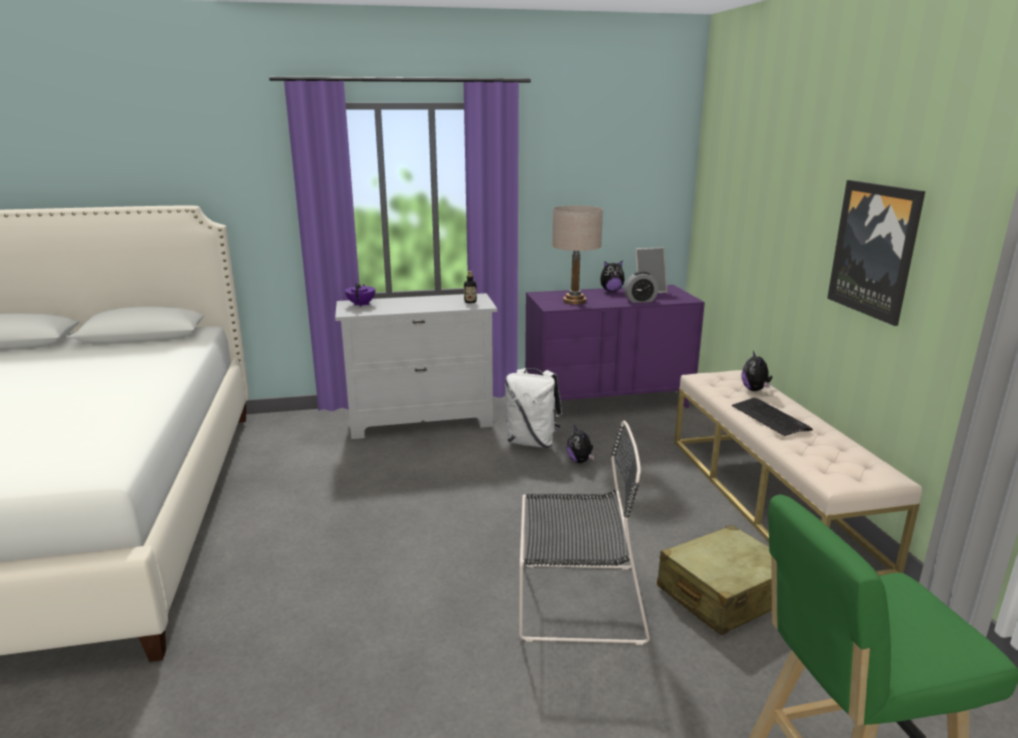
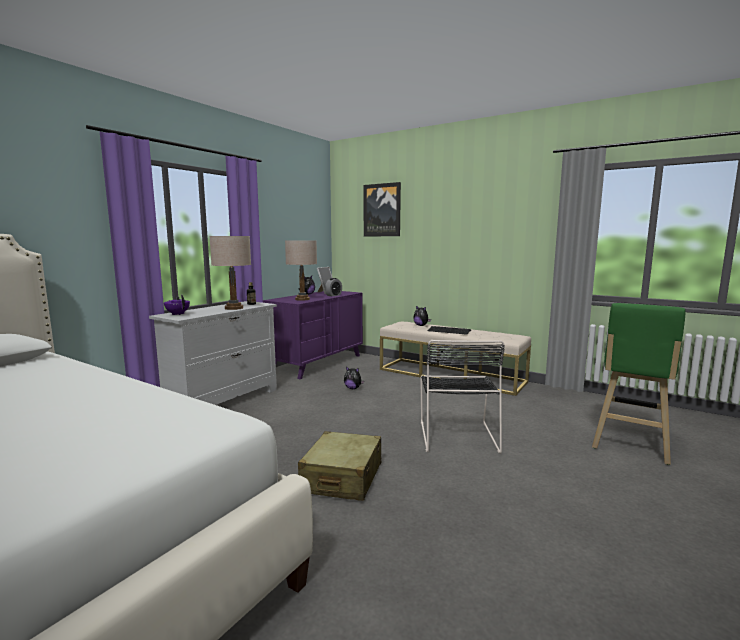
camera: 45 degrees left, 10 degrees down
(433, 306) = (234, 308): none -> beige table lamp
(532, 442) = (313, 389): white backpack -> none
(574, 601) = (457, 435): black chair -> black chair turned 135 degrees clockwise
(723, 594) = (497, 409): beige suitcase -> beige suitcase (342, 478)
(874, 250) = (478, 241): picture -> picture (382, 210)

